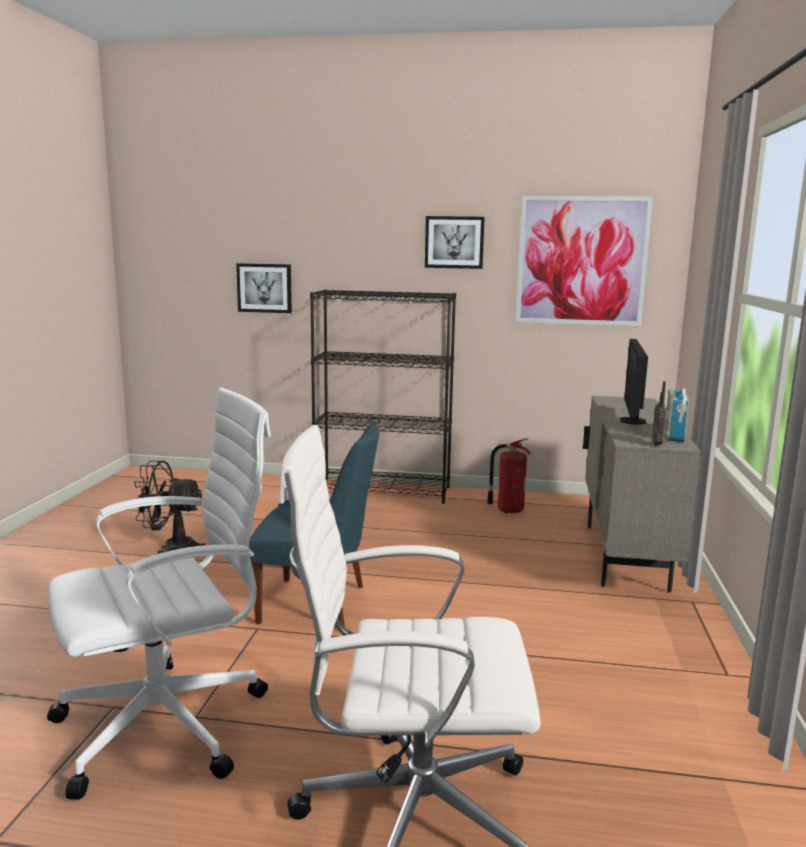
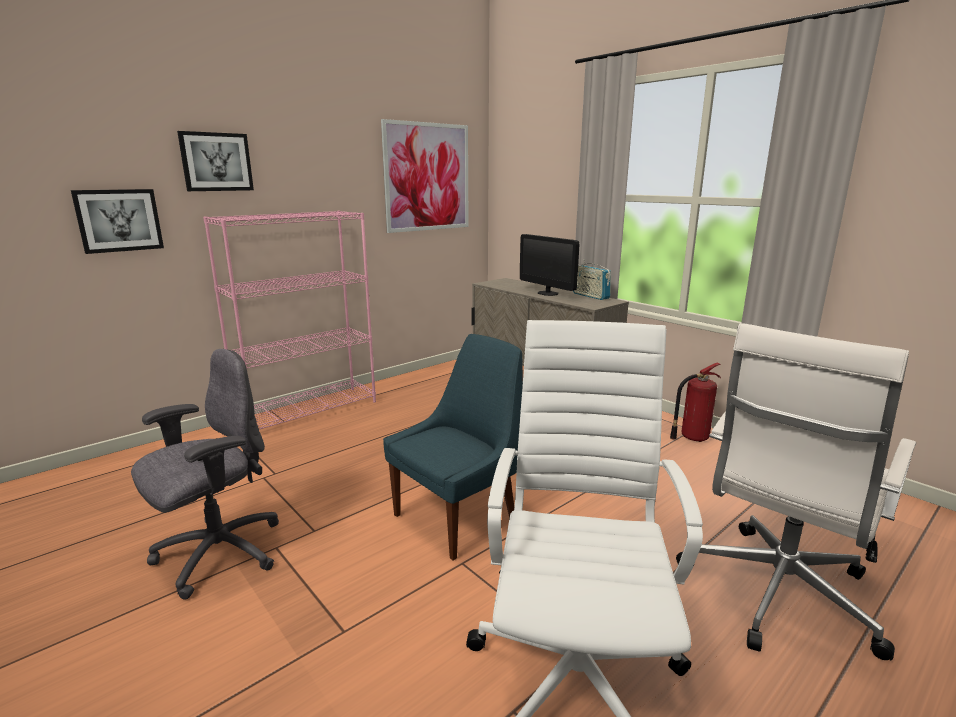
camera: 50 degrees left, 5 degrees up
(171, 547) = (218, 554): black fan -> grey office chair
(383, 490) = (309, 410): black bookcase -> pink bookcase
(454, 242) = (330, 161): picture -> picture (216, 162)
(508, 510) = (425, 389): fire extinguisher -> fire extinguisher (692, 437)
(659, 444) = (605, 303): radio -> none

